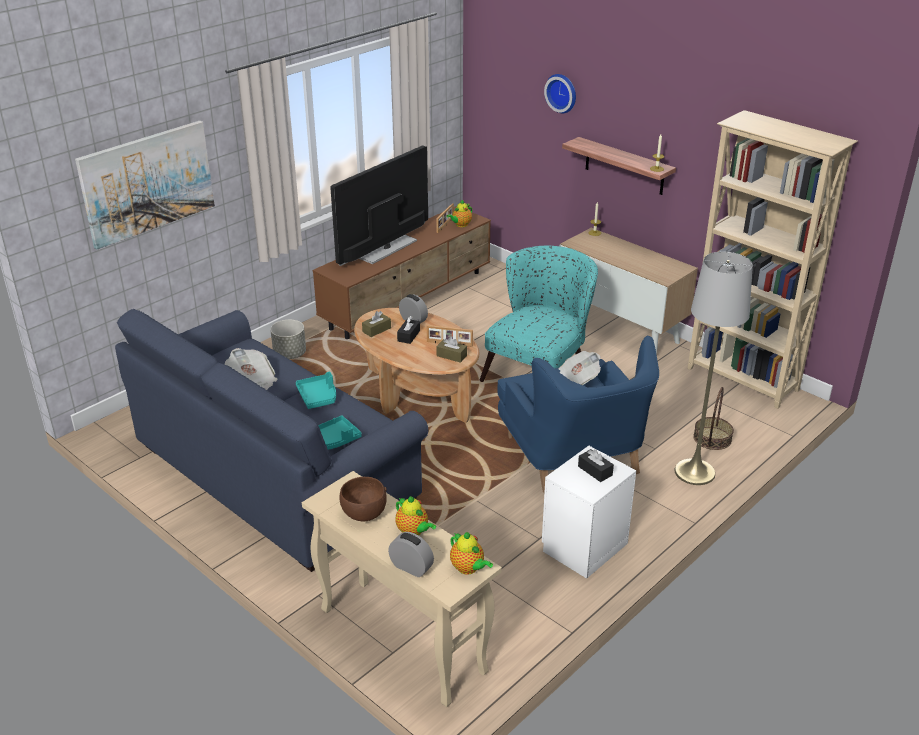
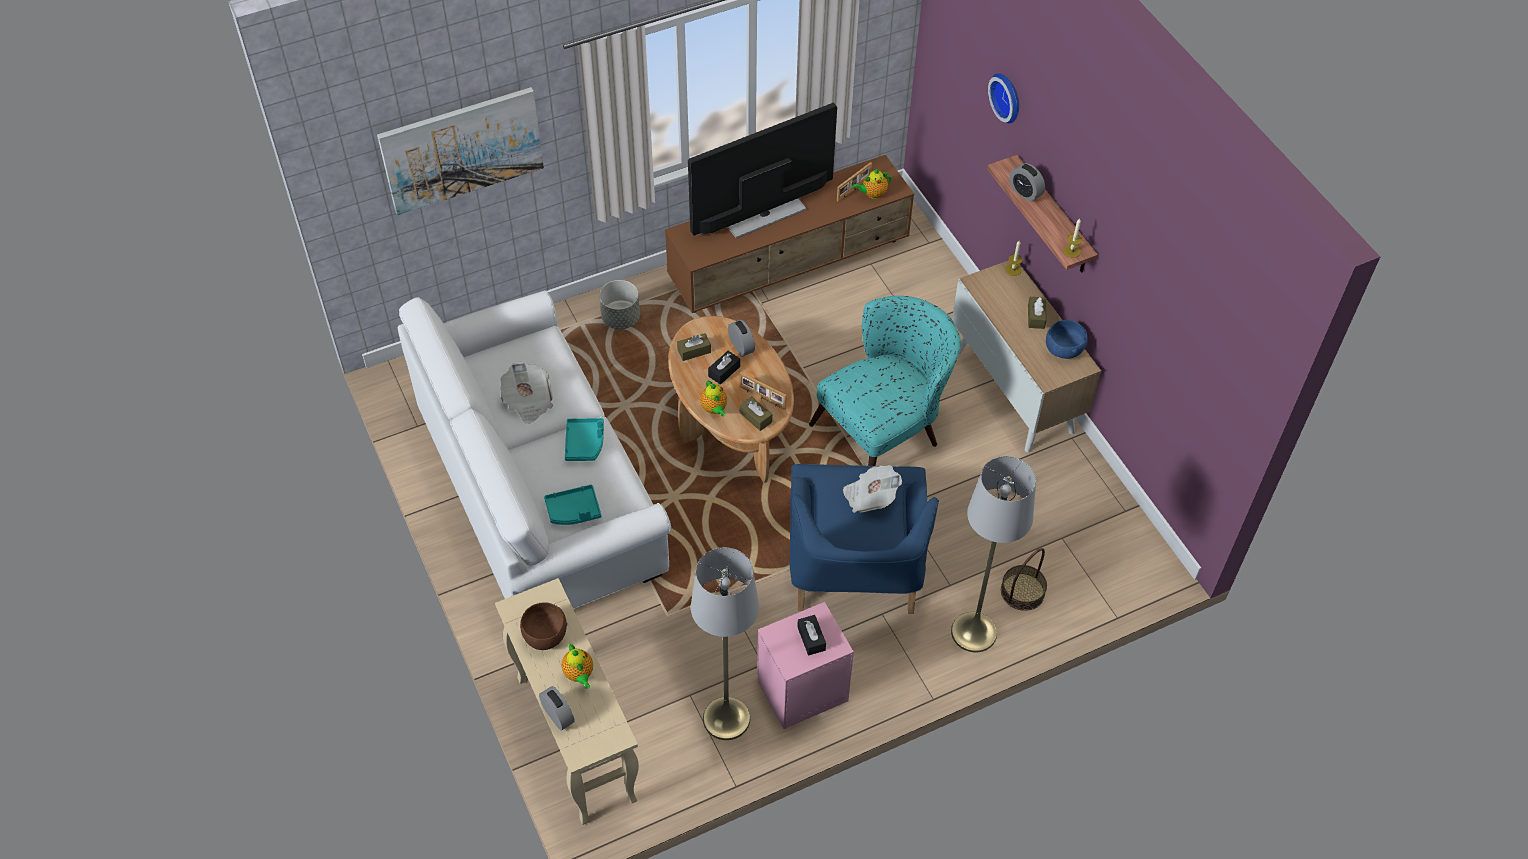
camera: 20 degrees right, 20 degrees up
(275, 473) = (540, 490): blue sofa -> white sofa
(468, 569) = (607, 735): teapot -> teapot (714, 409)
(532, 585) = (726, 718): none -> grey floor lamp
(582, 547) = (800, 690): white nightstand -> pink nightstand
(600, 150) = (1025, 192): none -> alarm clock
(629, 251) = (1036, 317): none -> brown tissue box
(662, 263) = (1063, 349): none -> blue bowl
(742, 380) = (1112, 516): beige bookcase -> none

